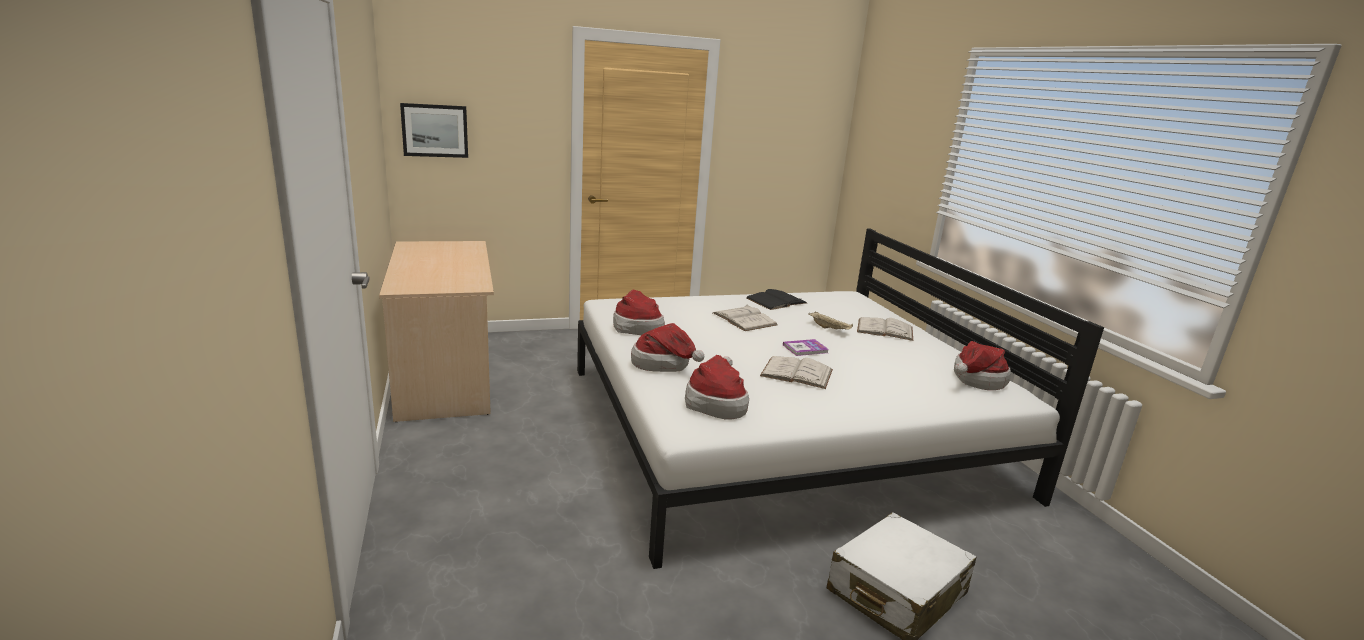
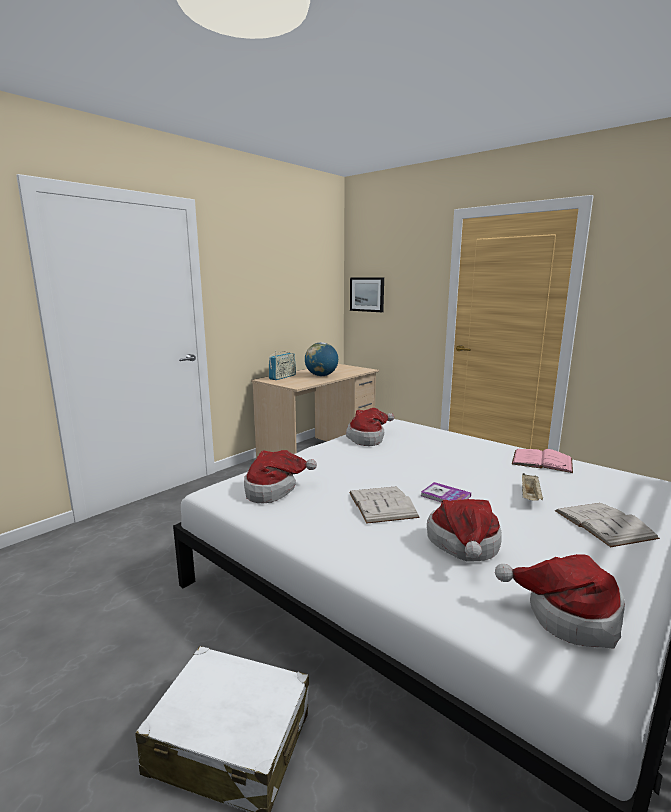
camera: 60 degrees right, 5 degrees down
(410, 279) = (282, 377): none -> radio
(452, 265) = (321, 376): none -> globe
(665, 364) = (315, 460): hat -> hat (464, 546)
(744, 319) = (462, 461): white book -> none
(776, 300) = (542, 461): black book -> pink book

